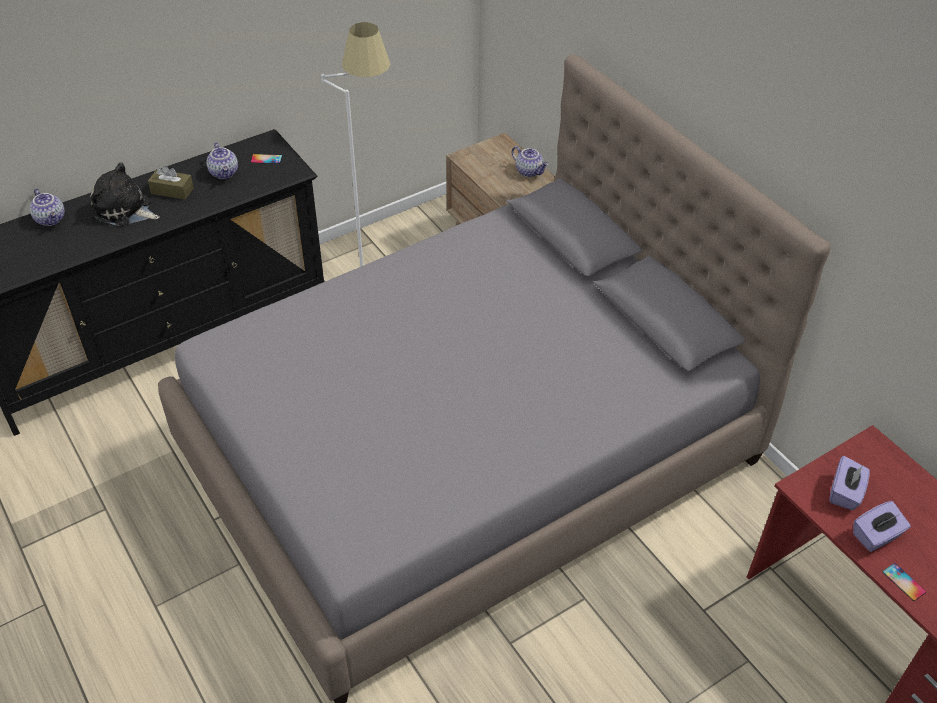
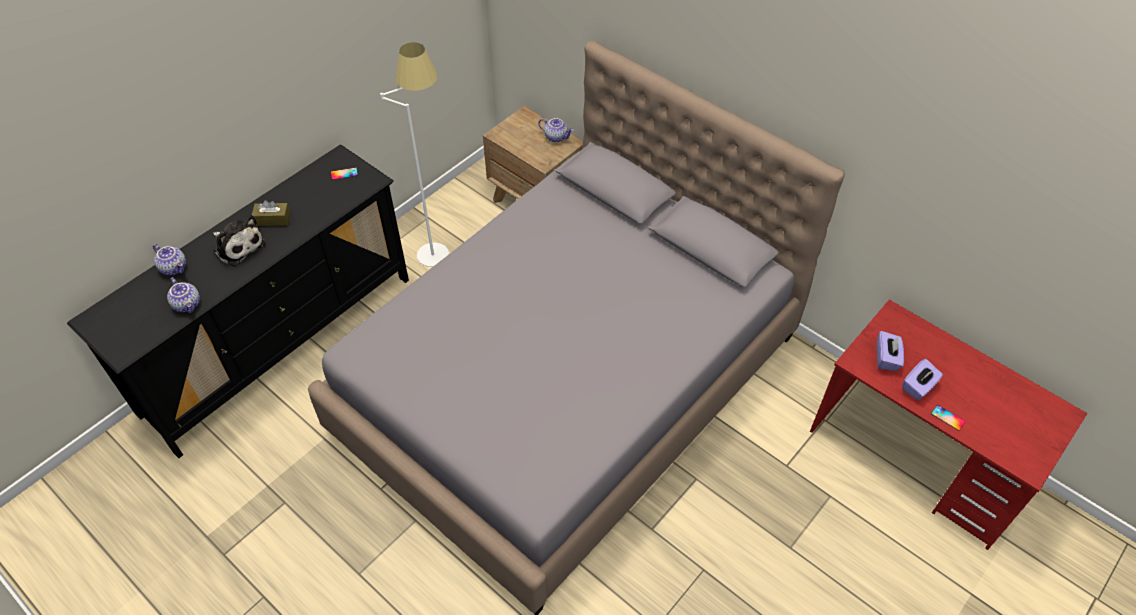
camera: 15 degrees left, 5 degrees up
(125, 210) = (238, 246): plush toy -> plush toy turned 150 degrees counterclockwise
(225, 173) = (313, 194): teapot -> teapot (188, 304)

